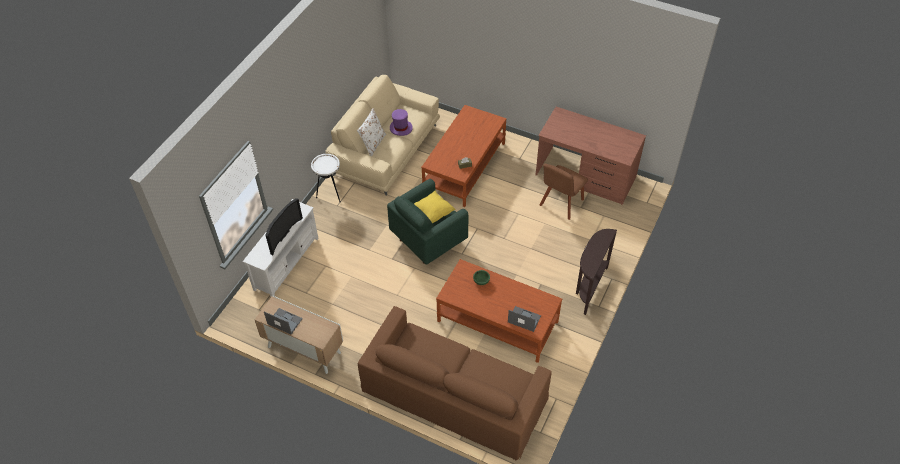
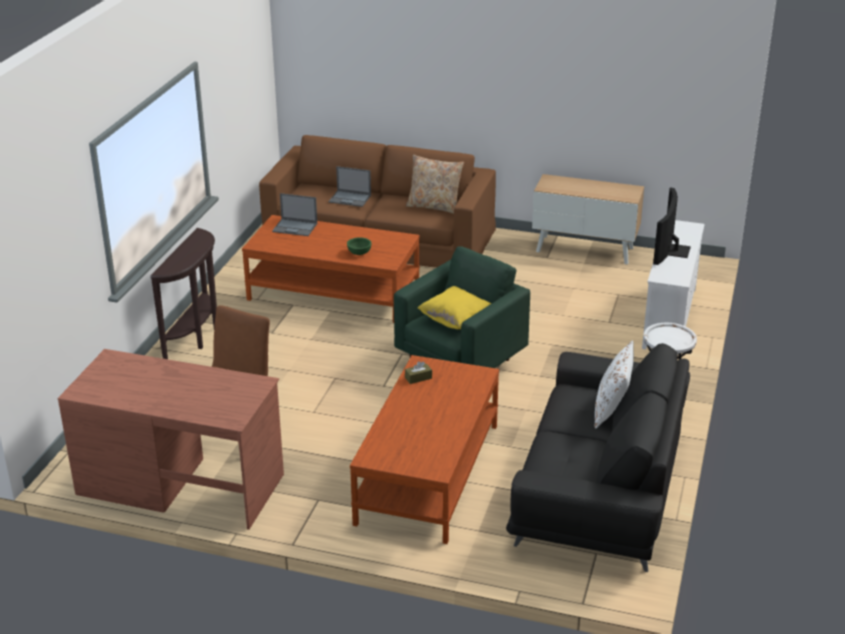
camera: 170 degrees right, 20 degrees down
(284, 321) = (605, 187): laptop -> laptop (350, 199)
(386, 150) = (599, 487): beige sofa -> black sofa
(401, 128) = (570, 441): purple hat -> none
(413, 350) = (434, 206): none -> beige pillow

